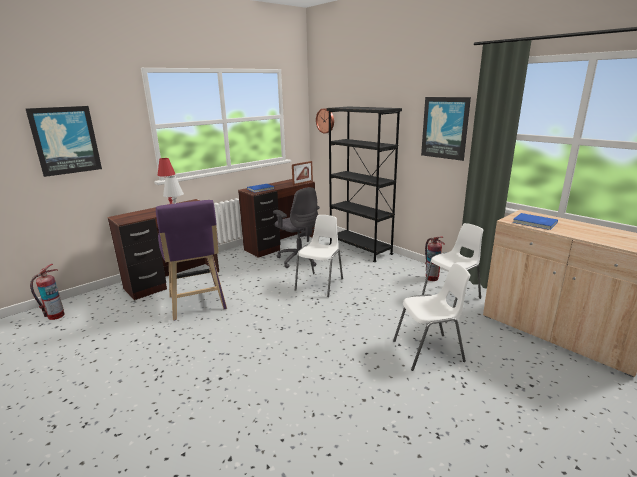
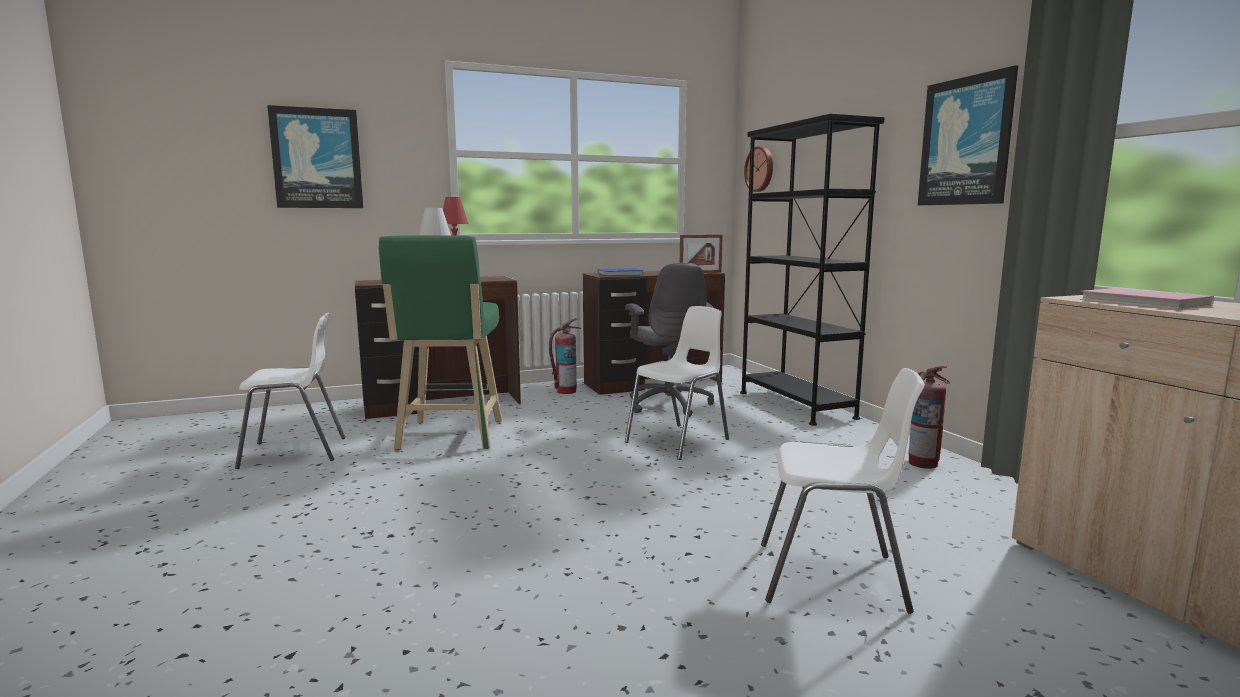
camera: 20 degrees right, 10 degrees down
(55, 316) = (248, 421): fire extinguisher -> fire extinguisher (566, 391)
(197, 304) = (449, 437): purple stool -> green stool
(452, 297) = (952, 499): white chair -> white chair (295, 452)
(535, 223) = (1144, 303): blue book -> pink book

